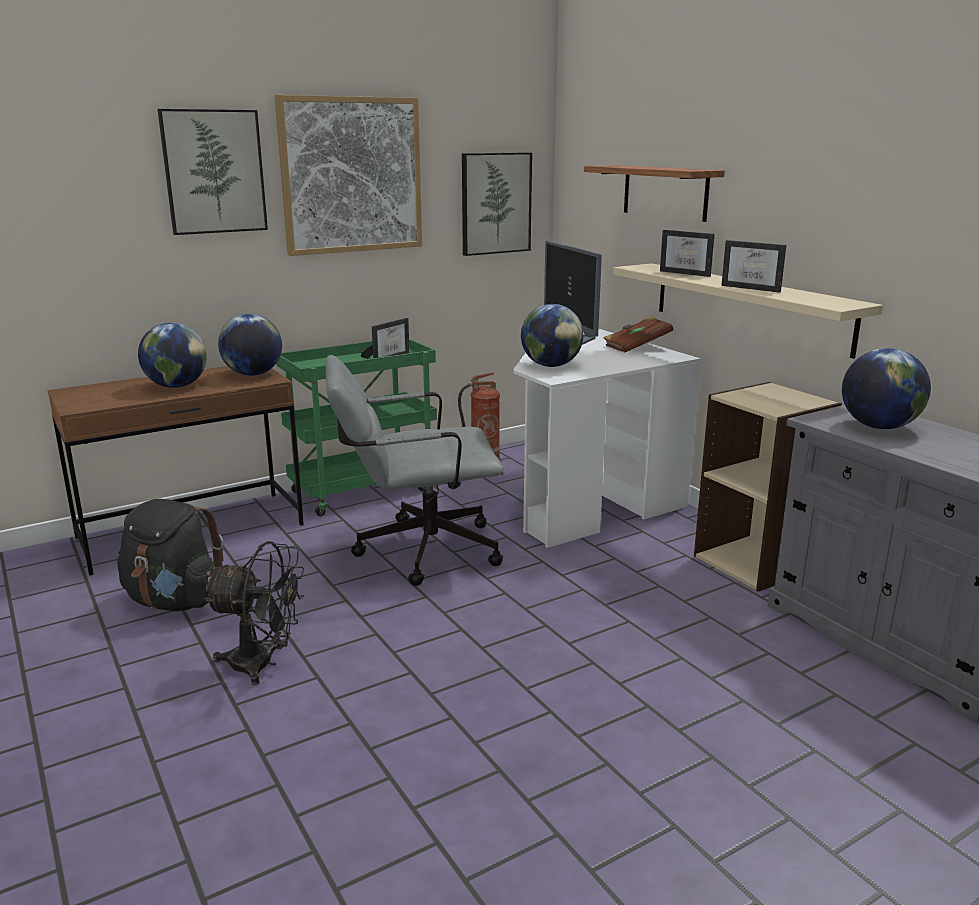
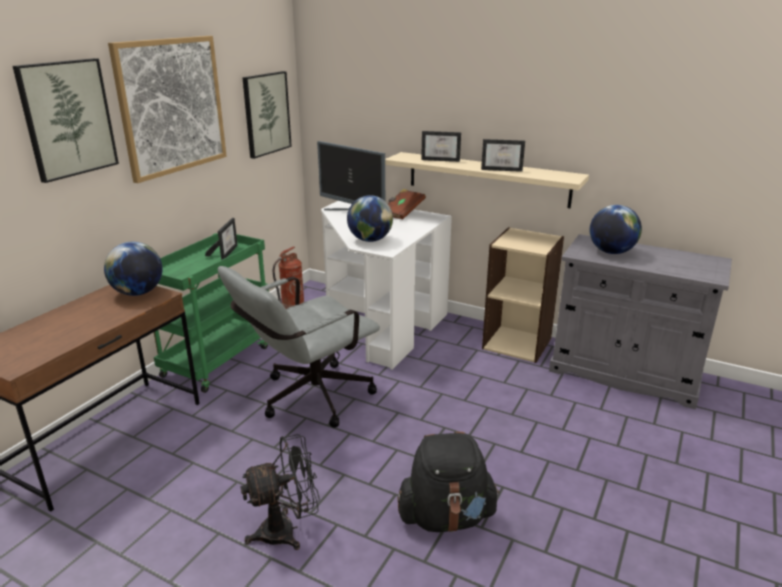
camera: 30 degrees left, 5 degrees up
(175, 601) = (159, 506): black backpack -> black backpack (446, 517)
(176, 386) = (83, 320): globe -> none
(665, 192) = (409, 101): shelf -> none

